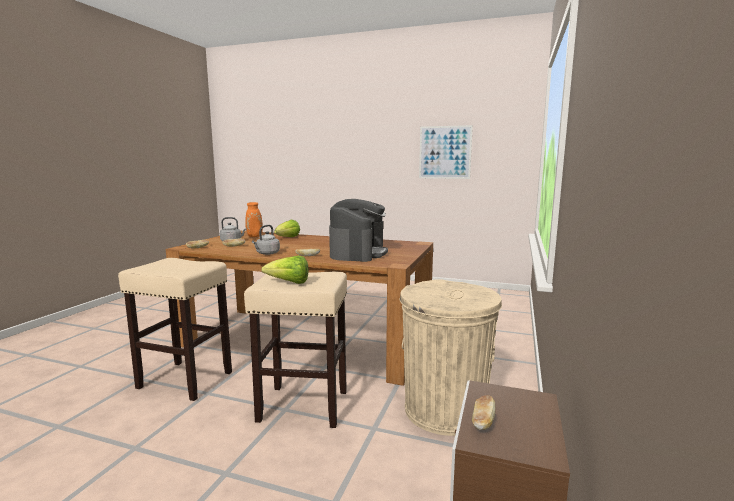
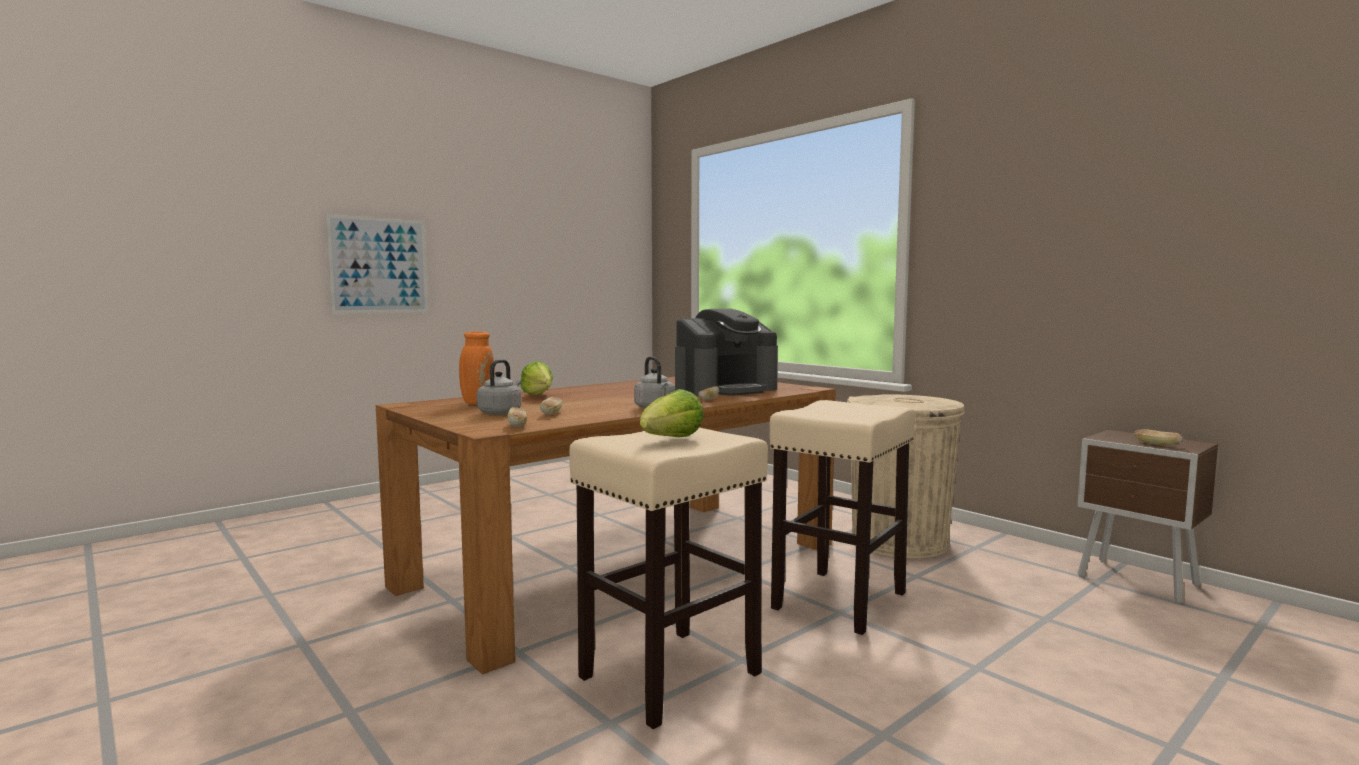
camera: 60 degrees left, 5 degrees down
(289, 283) = (860, 413): lettuce -> lettuce (670, 440)
(358, 253) = (725, 389): coffee machine -> coffee machine turned 105 degrees clockwise
(445, 152) = (543, 254): picture -> picture (379, 265)

